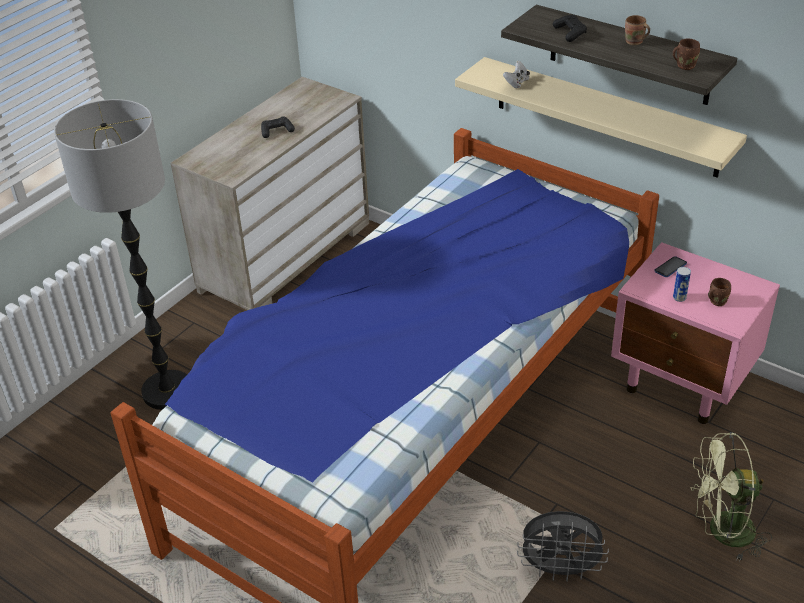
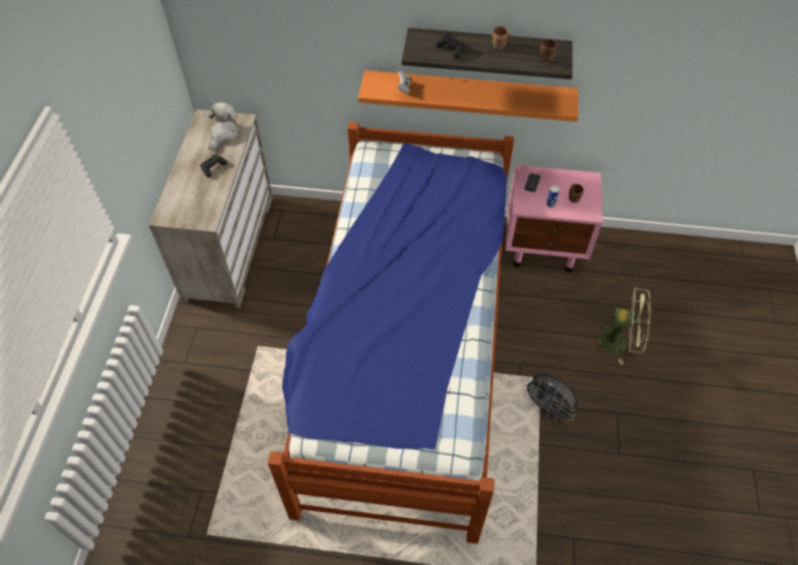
camera: 30 degrees left, 15 degrees up
(167, 391) = (215, 391): floor lamp -> none
(312, 104) = (223, 134): none -> plush toy
(560, 570) = (547, 408): grey fan -> grey fan turned 60 degrees clockwise
(605, 117) = (468, 94): beige shelf -> orange shelf
(722, 532) = (619, 341): green fan -> green fan turned 135 degrees counterclockwise

